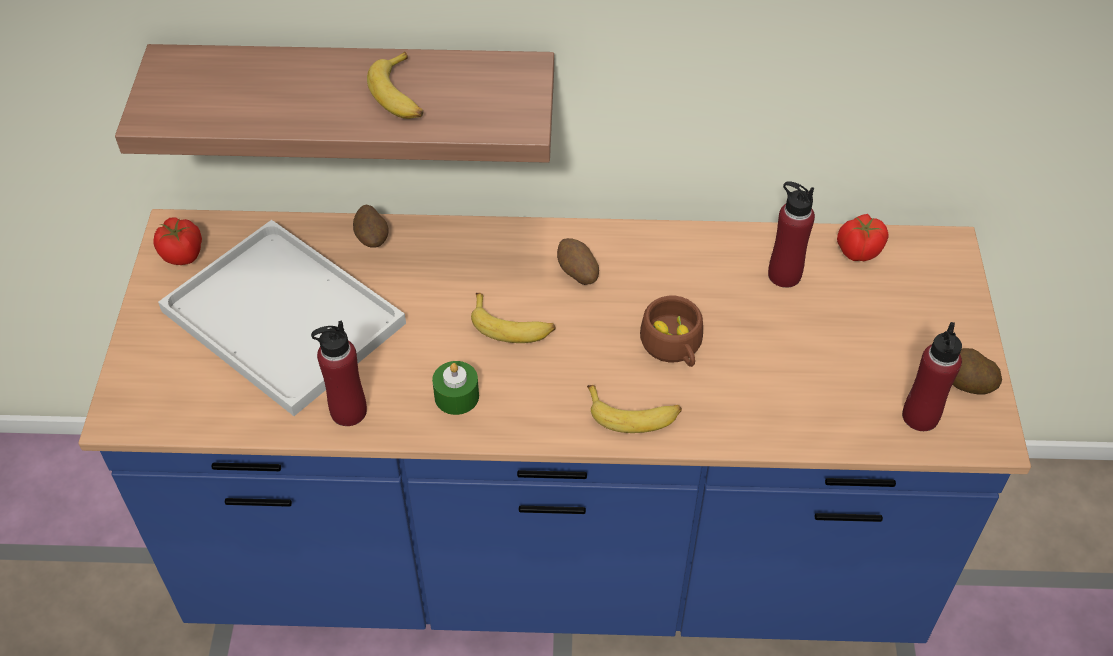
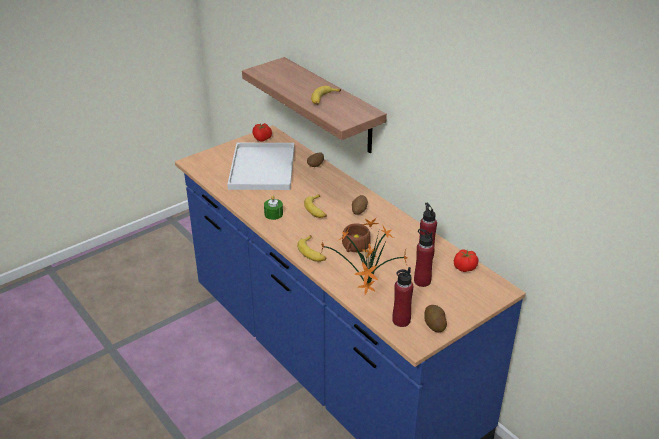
camera: 50 degrees right, 15 degrees down
(348, 411) = (242, 197): red bottle -> red bottle (422, 281)
(802, 407) = (366, 289): none -> potted plant

